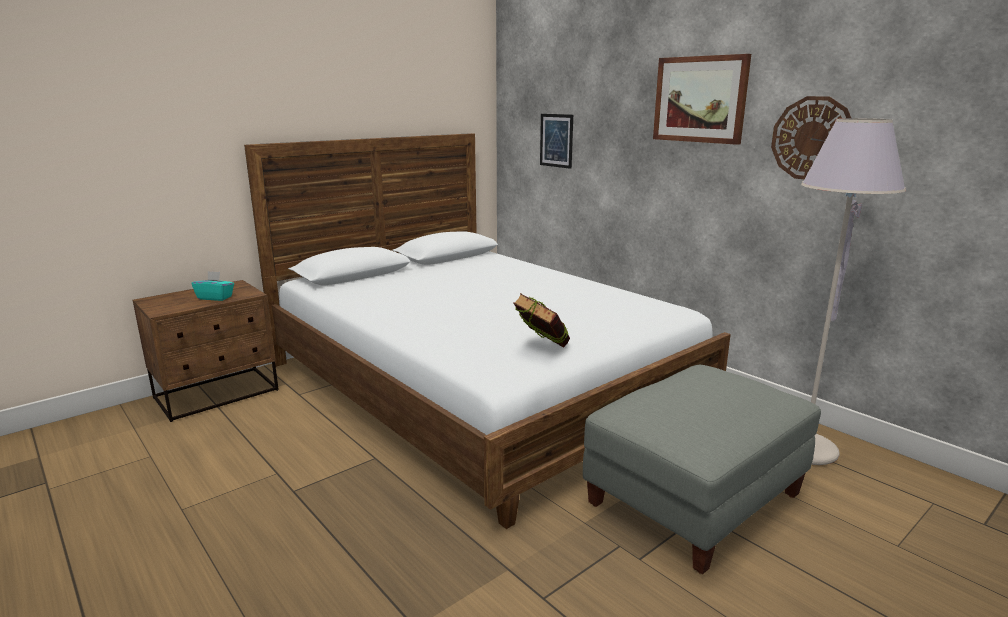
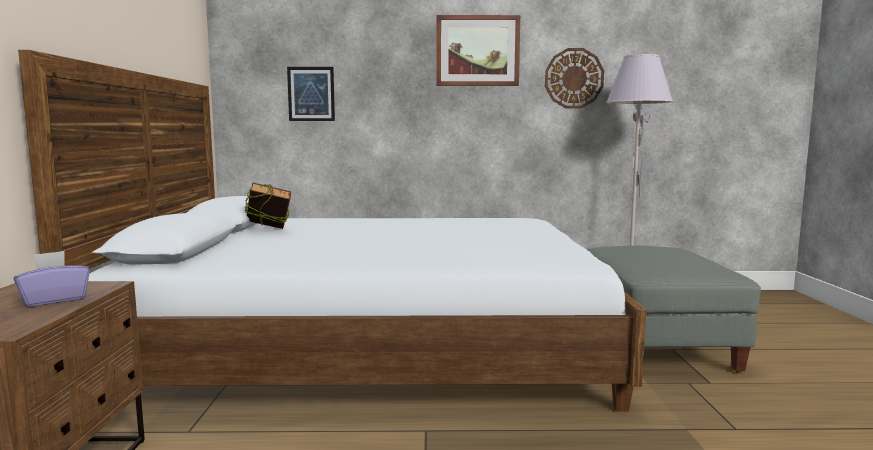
camera: 50 degrees left, 10 degrees down
(215, 297) = (54, 300): turquoise tissue box -> purple tissue box
(541, 349) = (549, 246): book -> book (269, 231)

